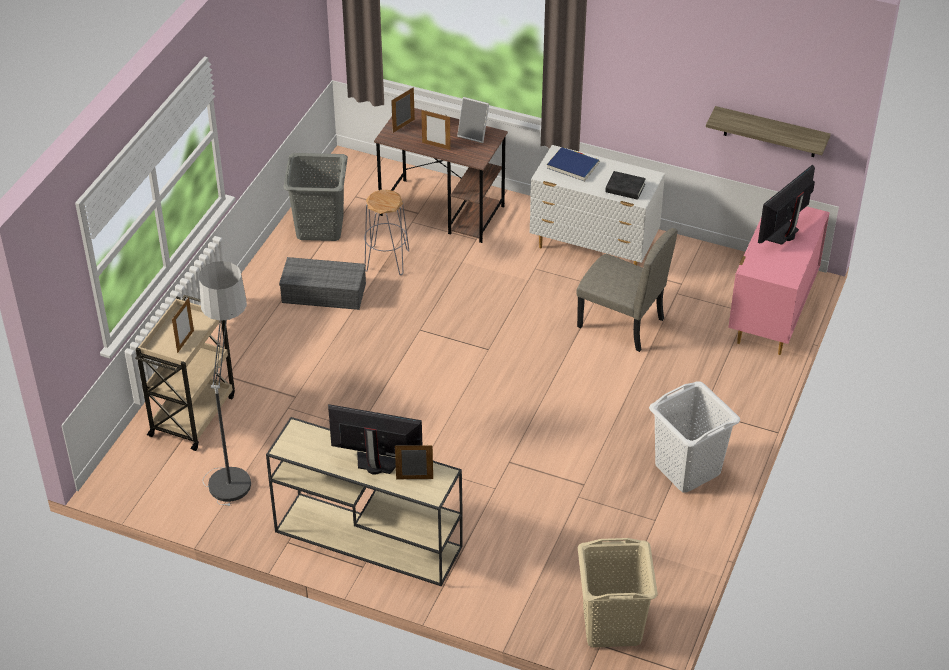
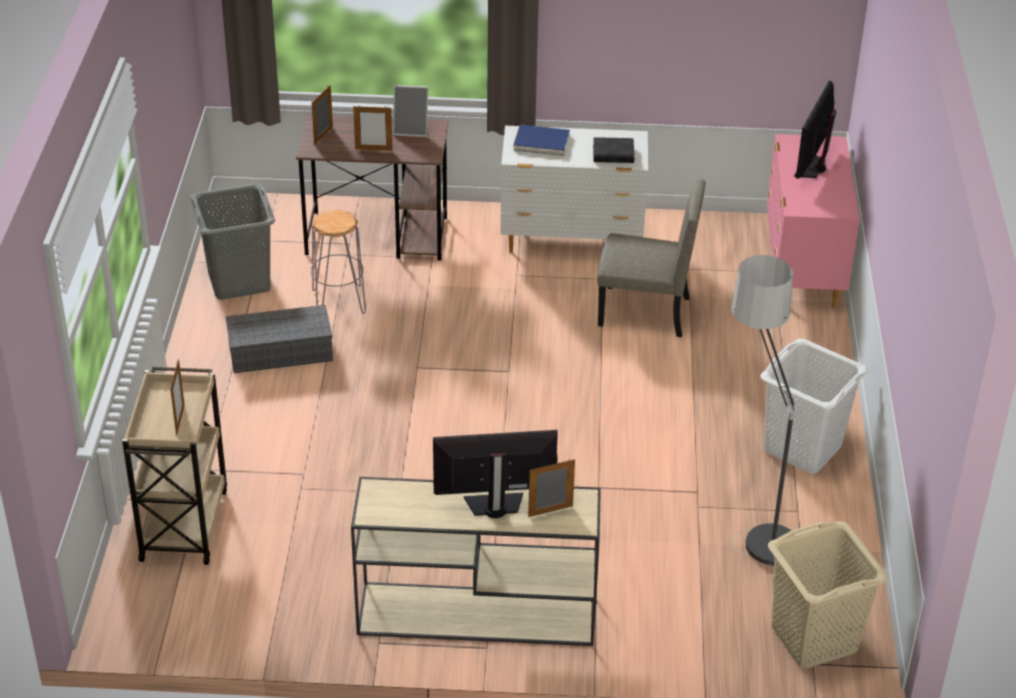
camera: 20 degrees left, 5 degrees down
(233, 461) = (262, 565): floor lamp -> floor lamp (753, 518)
(770, 132) = (766, 57): shelf -> none

